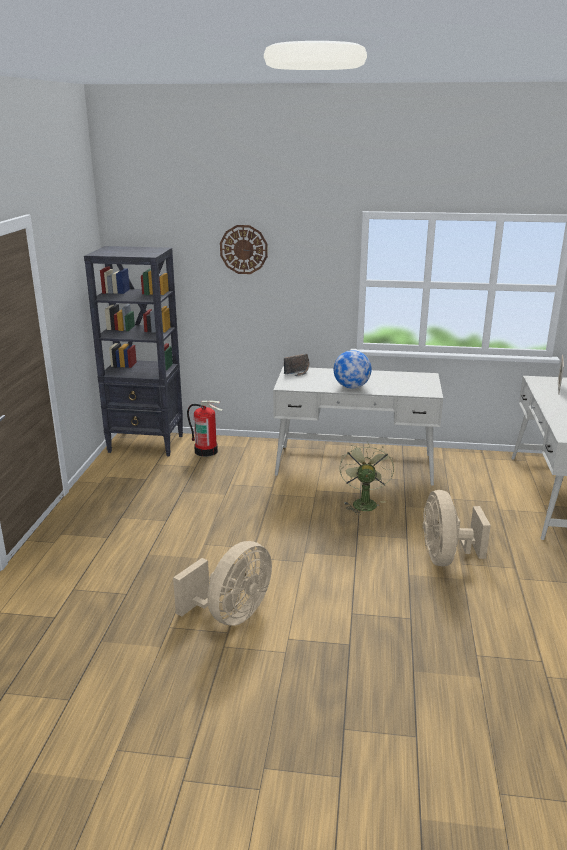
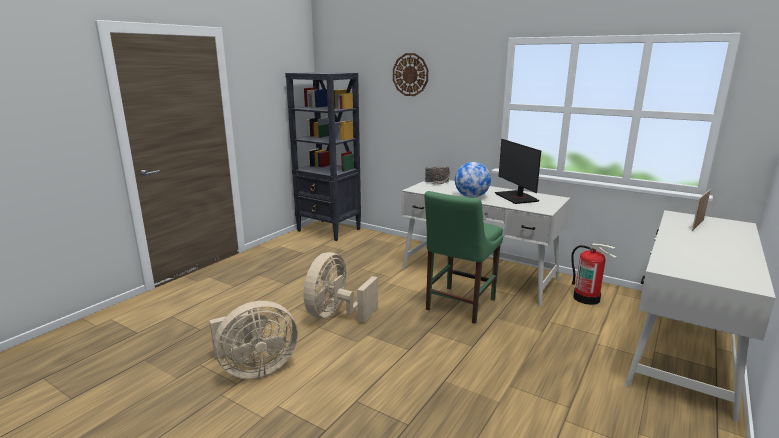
camera: 25 degrees right, 5 degrees down
(206, 451) = (366, 242): fire extinguisher -> fire extinguisher (587, 298)
(363, 502) = (458, 305): green fan -> green chair
(393, 381) = (517, 197): none -> monitor
(446, 557) = (497, 375): beige fan -> beige fan (336, 314)

